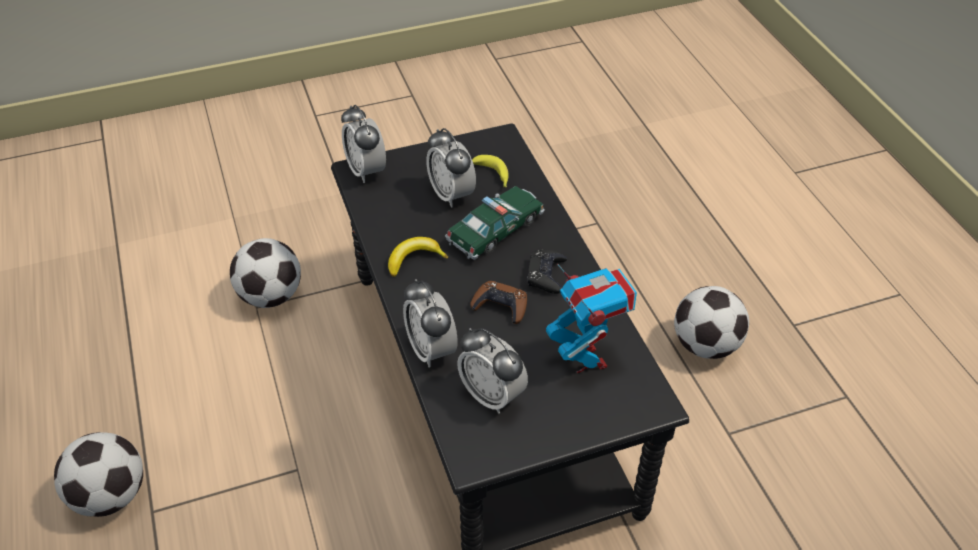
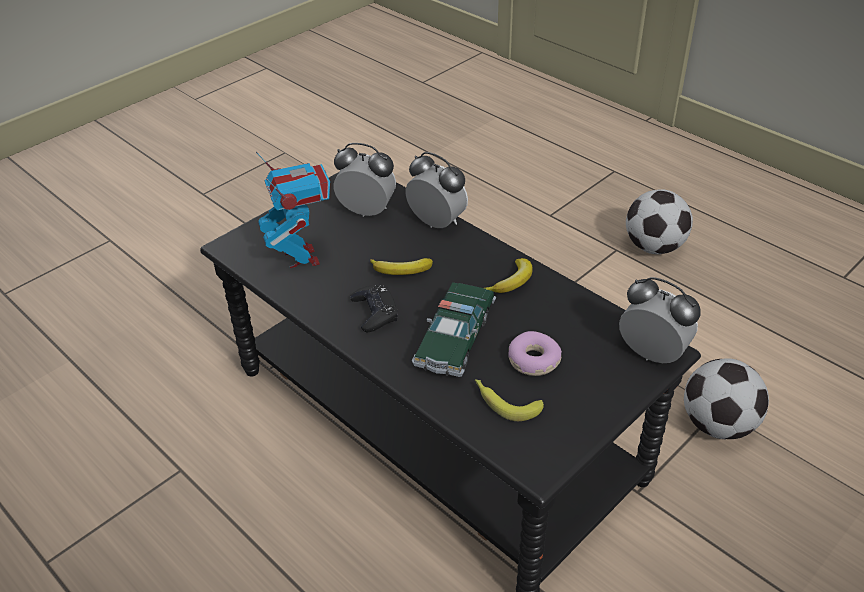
camera: 155 degrees right, 5 degrees down
(451, 194) = (533, 361): alarm clock -> donut
(500, 306) = (401, 271): brown game controller -> banana
(586, 359) = (302, 257): toy robot -> toy robot turned 150 degrees counterclockwise
(705, 345) = (219, 563): football -> none

